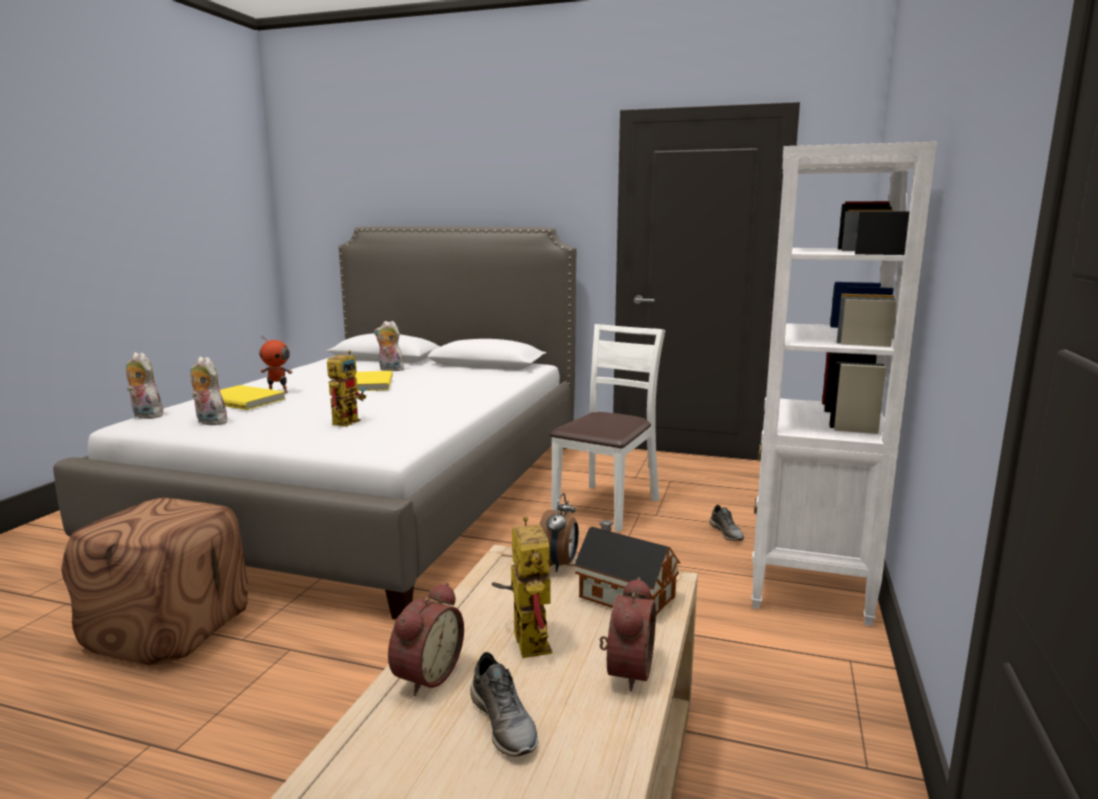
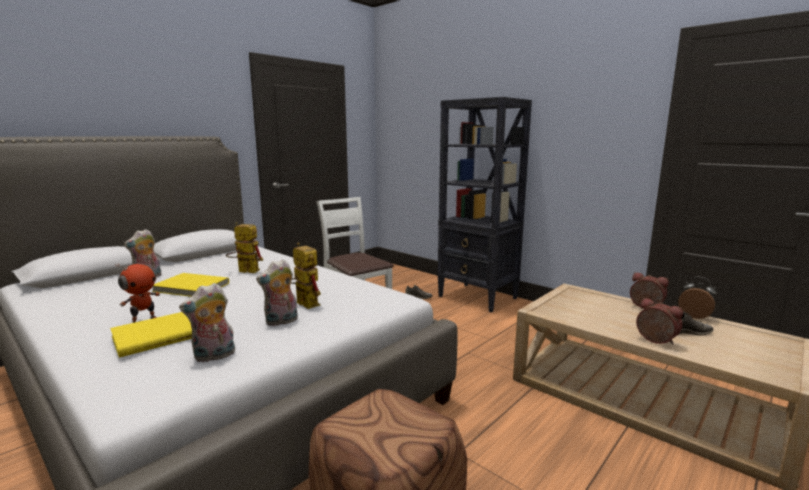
camera: 65 degrees left, 0 degrees up
(145, 416) = (106, 396): plush toy -> plush toy (281, 322)
(525, 638) = (618, 319): toy robot -> toy robot (244, 271)
(559, 565) = (549, 302): alarm clock -> alarm clock (695, 316)
(623, 595) = (583, 297): toy house -> none
(808, 583) = (478, 297): white bookcase -> black bookcase

